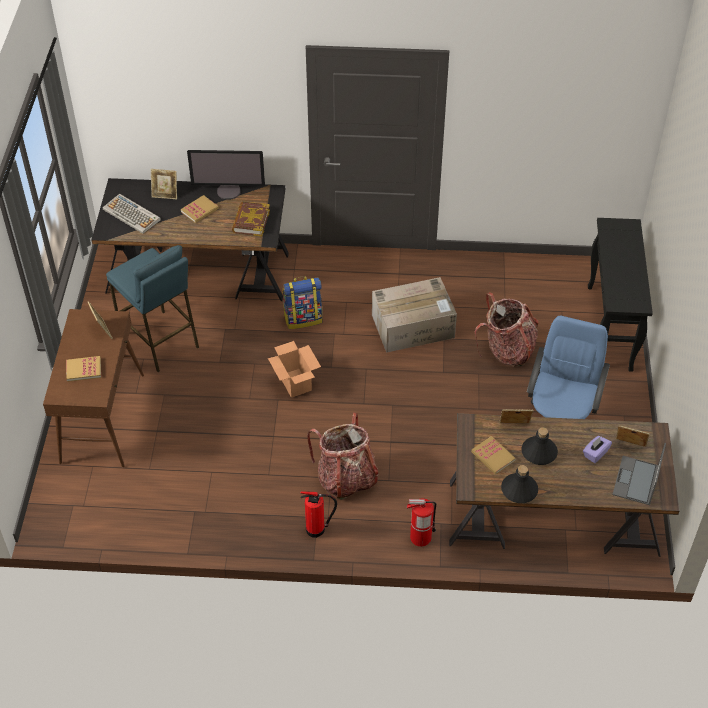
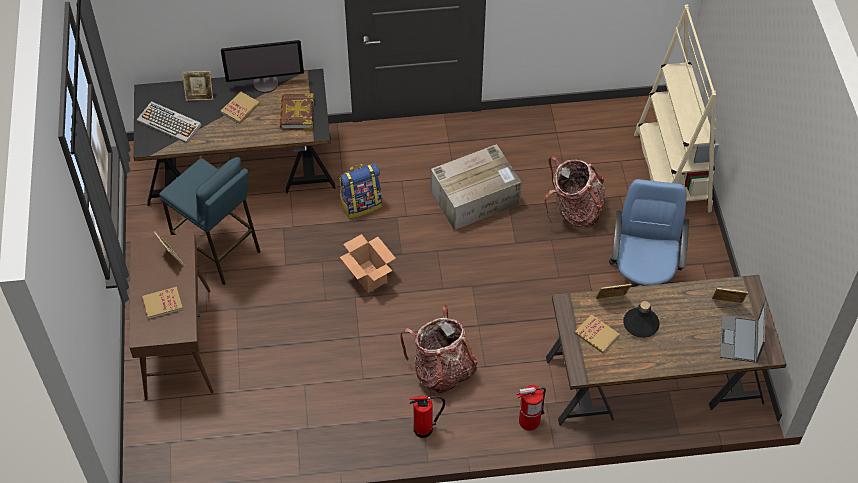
camera: 10 degrees left, 5 degrees up
(519, 490) = (629, 366): black bottle -> none
(595, 453) = (695, 317): purple tissue box -> none
(610, 328) = (671, 173): black console table -> beige bookcase

